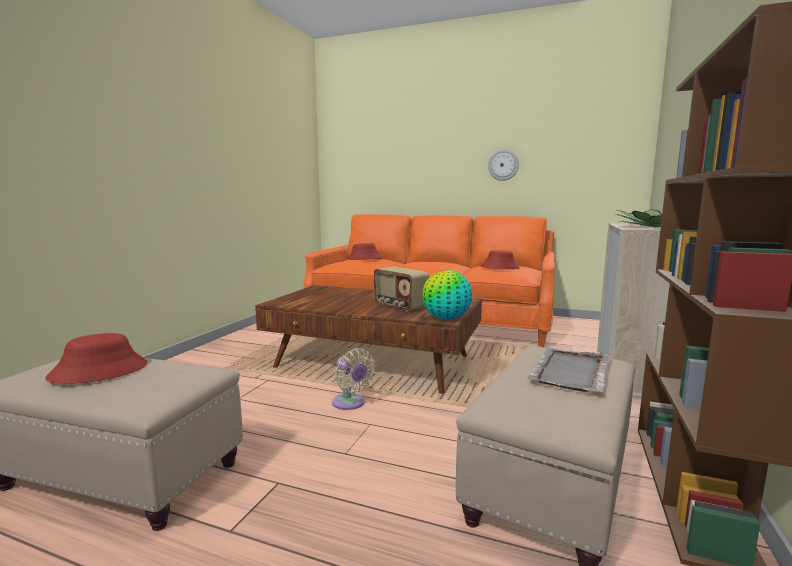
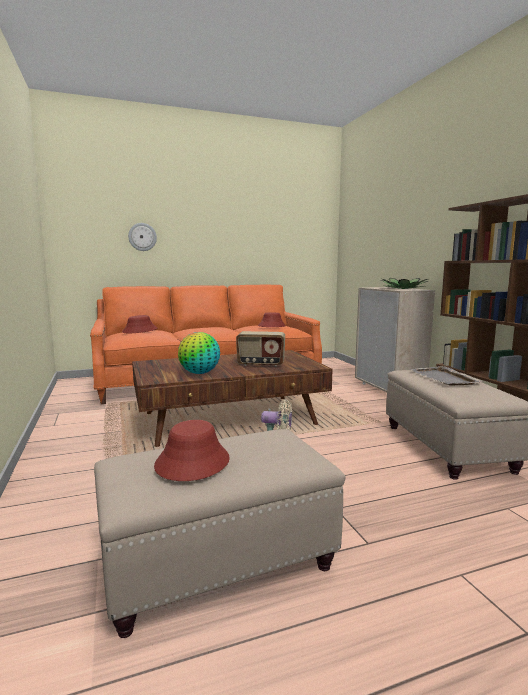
camera: 40 degrees left, 0 degrees up
(446, 319) = (313, 366): globe -> globe (200, 373)
(503, 165) = (240, 242): wall clock -> wall clock (142, 237)

